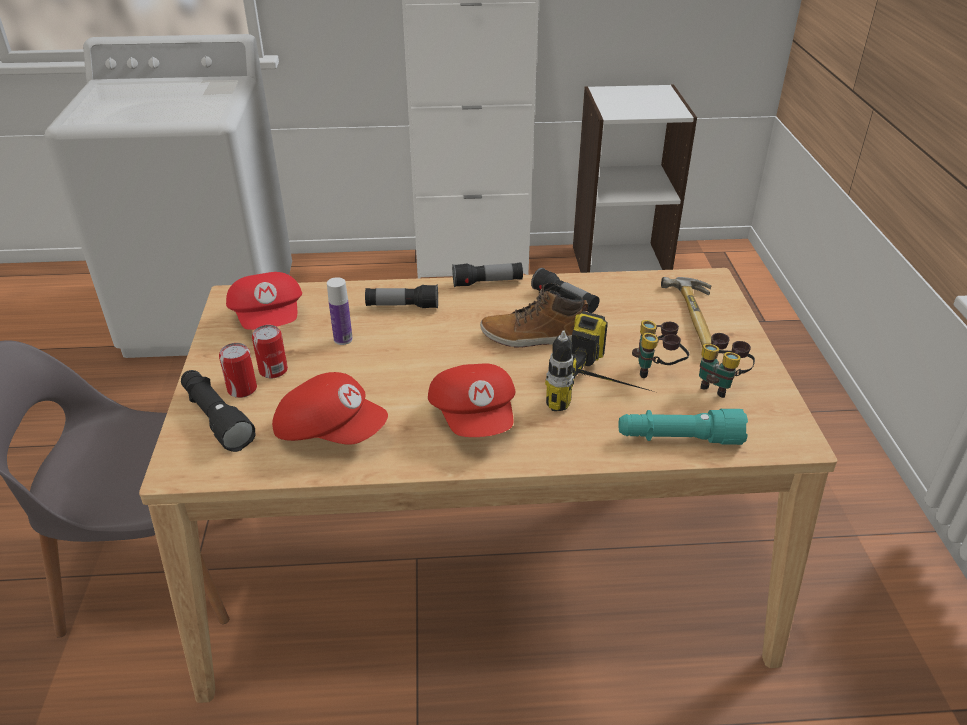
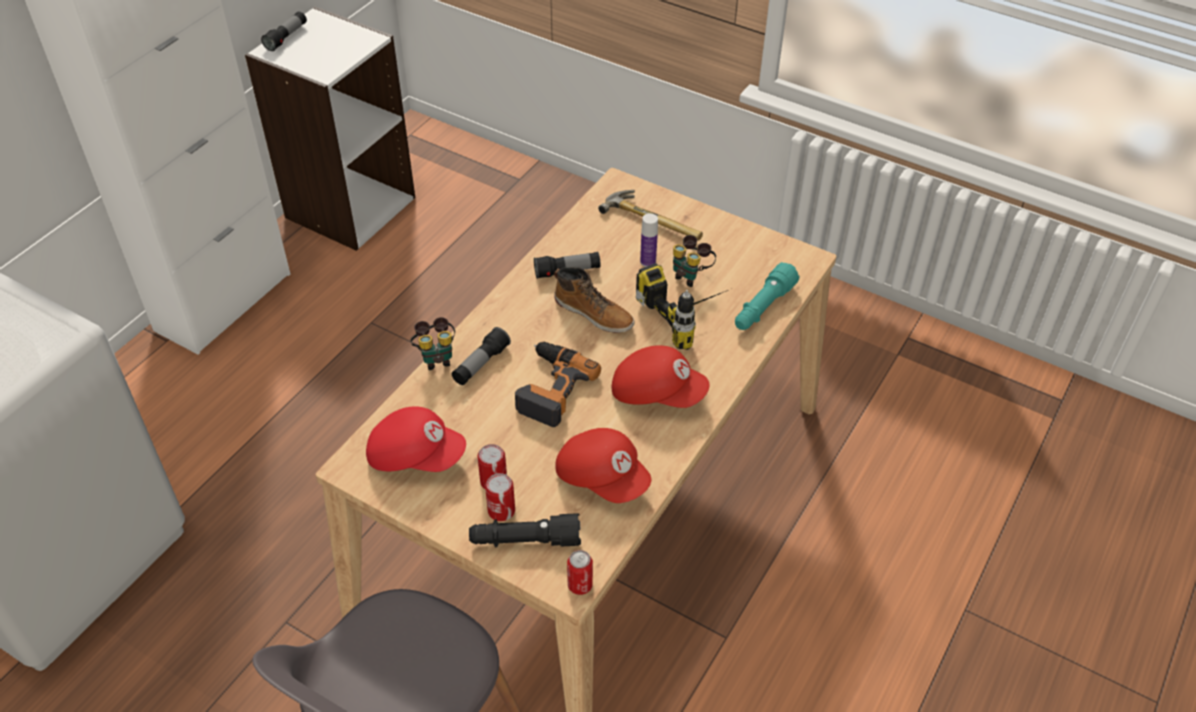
camera: 55 degrees left, 10 degrees up
(182, 475) = (580, 585): none -> can
(331, 431) = (603, 477): red cap -> red cap turned 75 degrees clockwise
(343, 339) = (492, 421): bottle -> bottle (648, 261)
(413, 352) = (550, 388): none -> power drill
(487, 283) = (499, 299): flashlight -> flashlight (286, 37)
(532, 337) = (594, 313): boot -> boot turned 90 degrees counterclockwise
(719, 384) = (730, 257): binoculars -> binoculars (436, 357)

